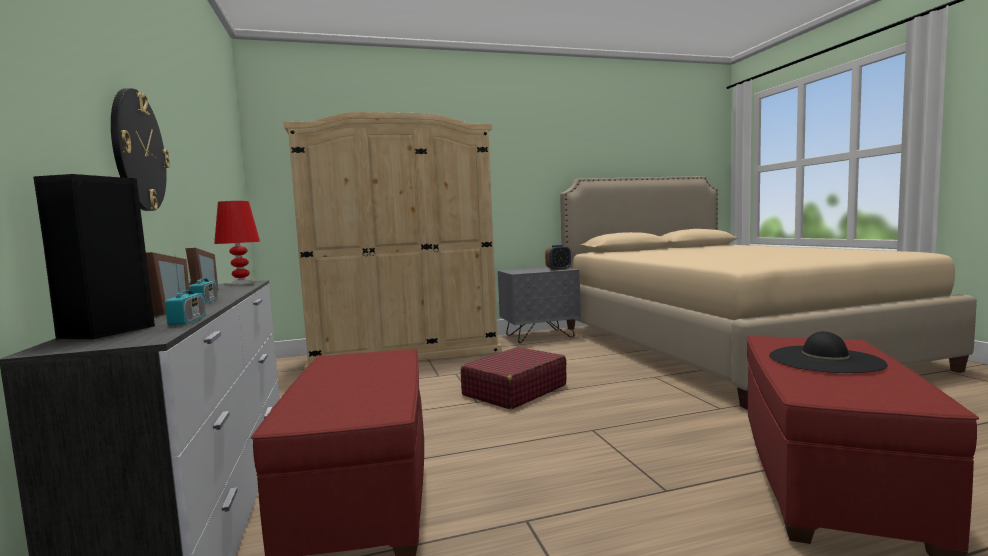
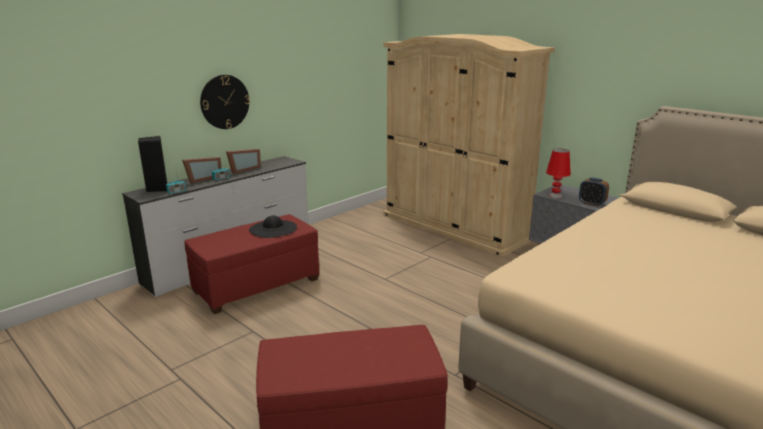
camera: 60 degrees right, 15 degrees up
(242, 283) = (287, 162): red table lamp -> red table lamp (555, 195)
(514, 390) = (416, 285): red suitcase -> none
(825, 360) = (360, 354): black hat -> black hat (273, 229)

